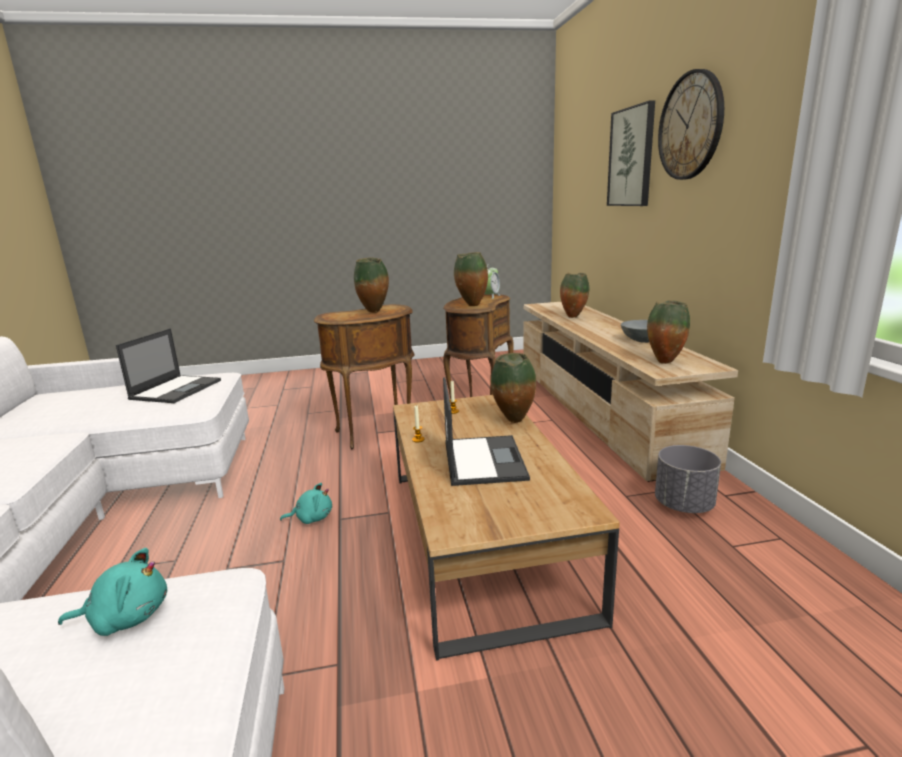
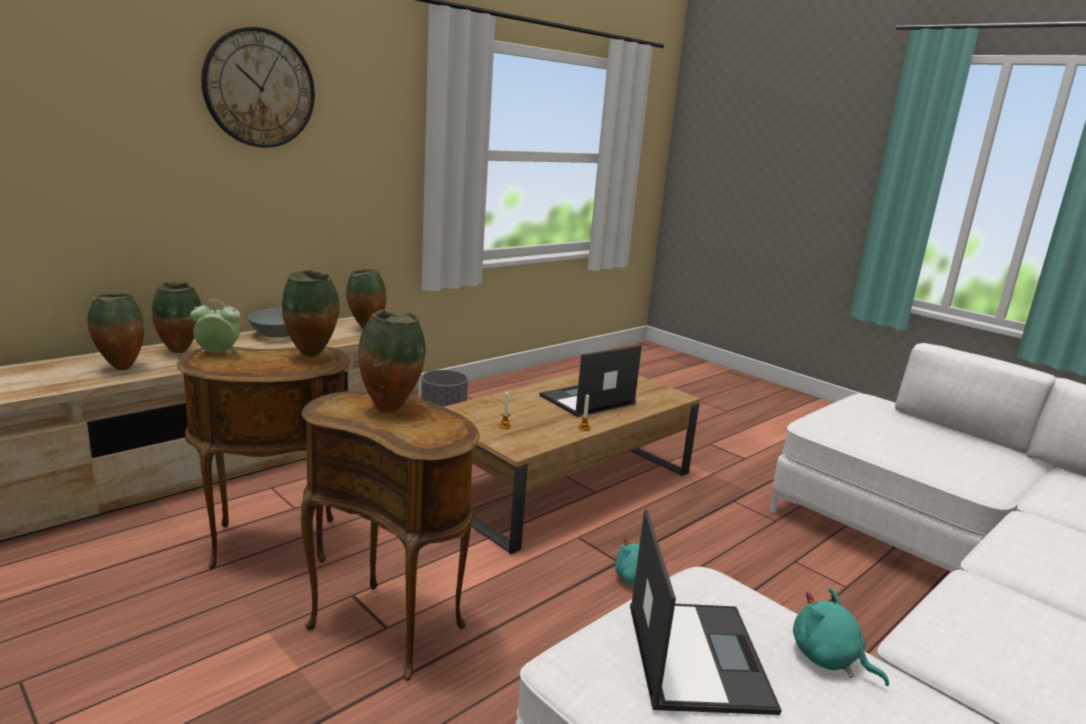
camera: 125 degrees left, 0 degrees up
(126, 617) = (866, 434): turquoise plush toy -> turquoise plush toy (829, 659)
(177, 389) = (696, 654): laptop -> laptop turned 105 degrees clockwise
(514, 422) = (503, 399): vase -> vase (181, 352)
(631, 157) = (118, 104): picture -> none

